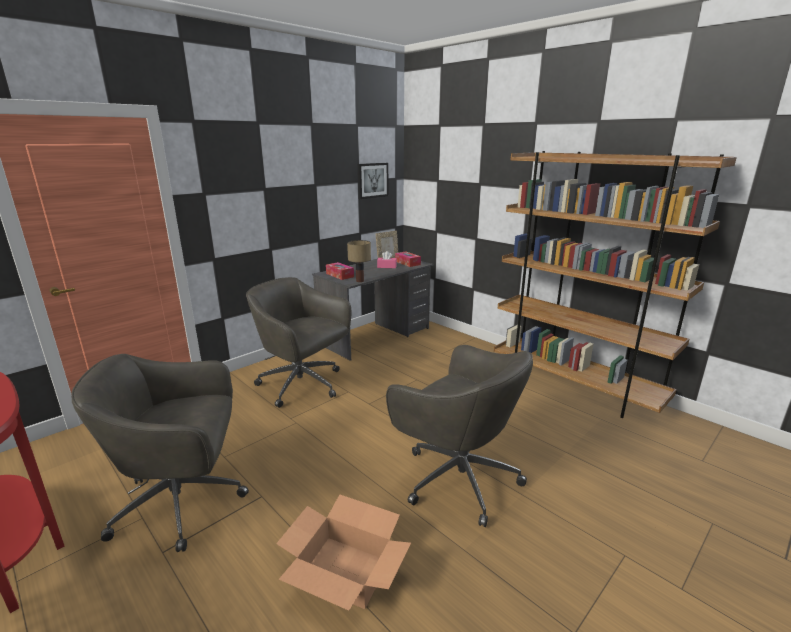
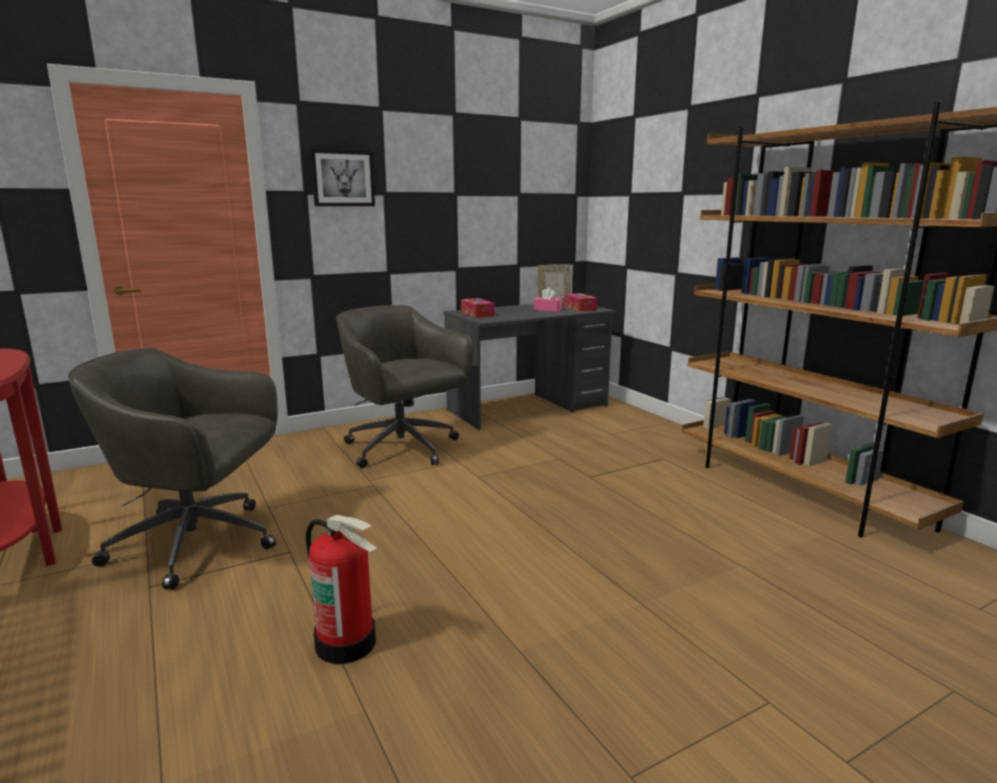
camera: 15 degrees right, 5 degrees down
(345, 571) = (347, 643): cardboard box -> fire extinguisher
(360, 281) = (499, 320): table lamp -> none
(372, 180) = (539, 194): picture -> picture (342, 178)
(457, 477) = (555, 570): grey office chair -> none

